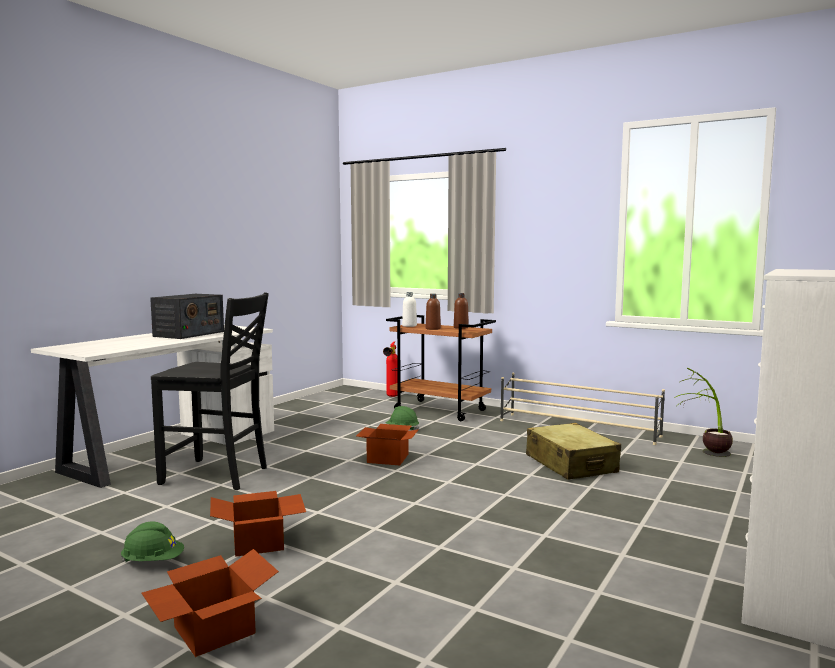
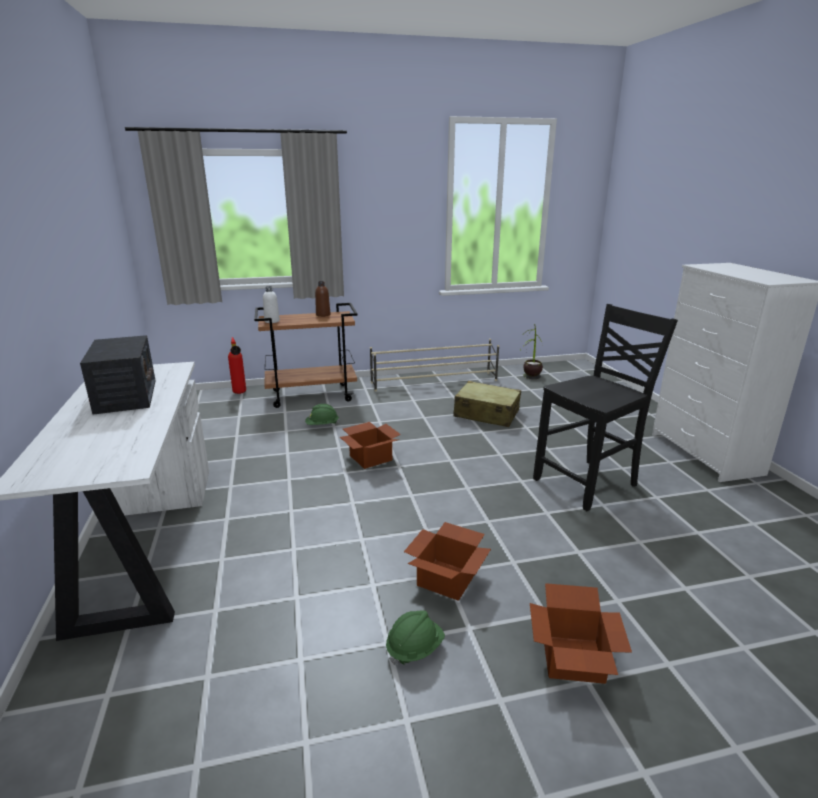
camera: 45 degrees left, 15 degrees up
(217, 475) = (268, 542): black chair -> black chair (588, 483)
(433, 328) = (305, 321): brown bottle -> none

